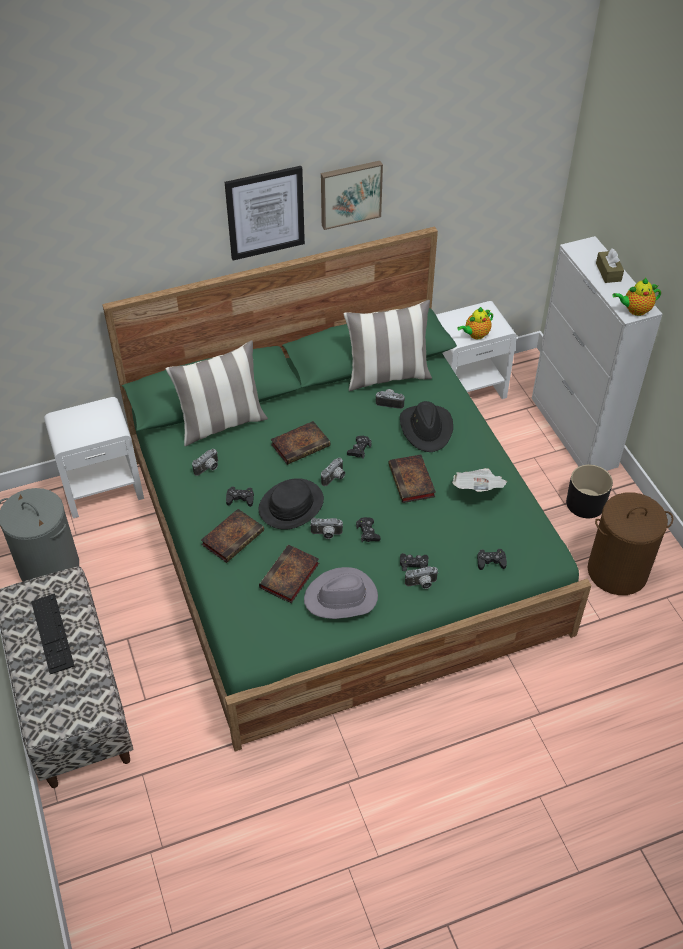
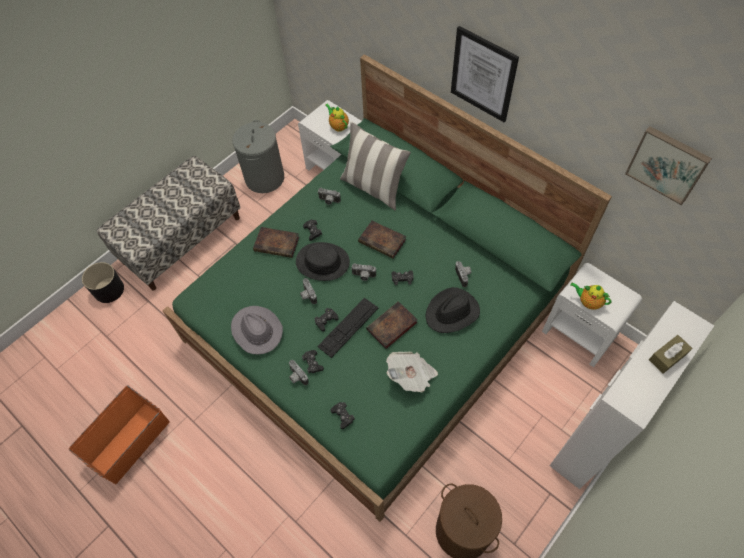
camera: 65 degrees right, 10 degrees up
(52, 633) = (176, 197): keyboard -> keyboard (348, 327)
(289, 577) = (257, 291): book -> none
(346, 863) = (130, 442): none -> orange storage box
(350, 193) = (552, 111): picture -> picture (667, 164)
(387, 375) = (491, 261): pillow -> none
(585, 503) = (519, 477): black planter -> black planter (109, 290)
(635, 310) = (628, 401): teapot -> teapot (338, 126)

